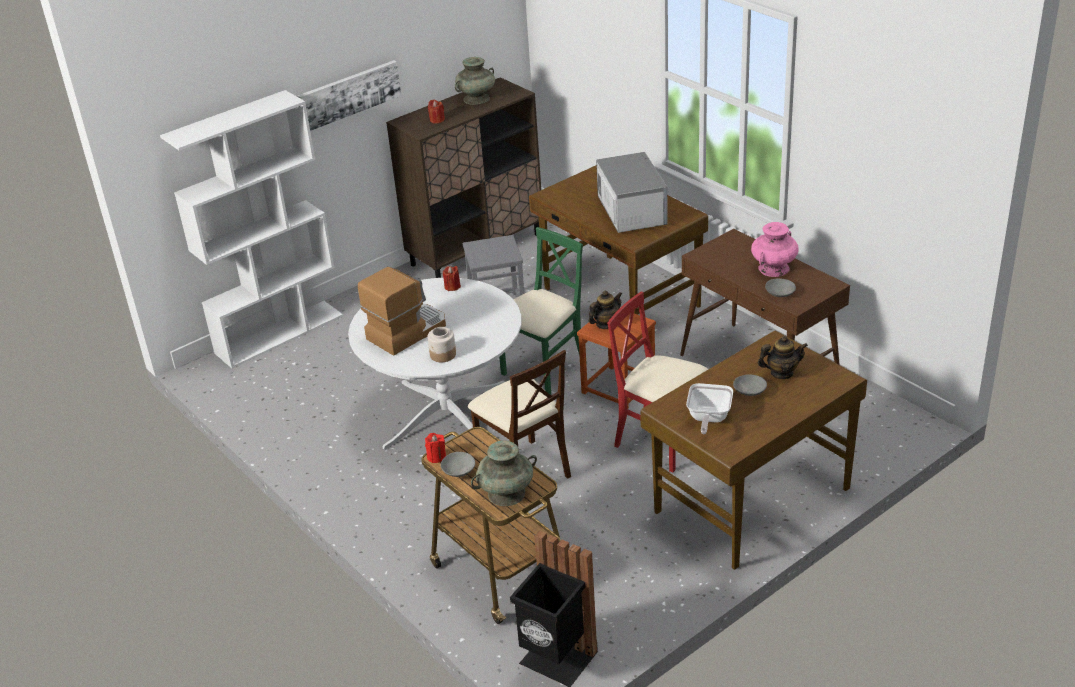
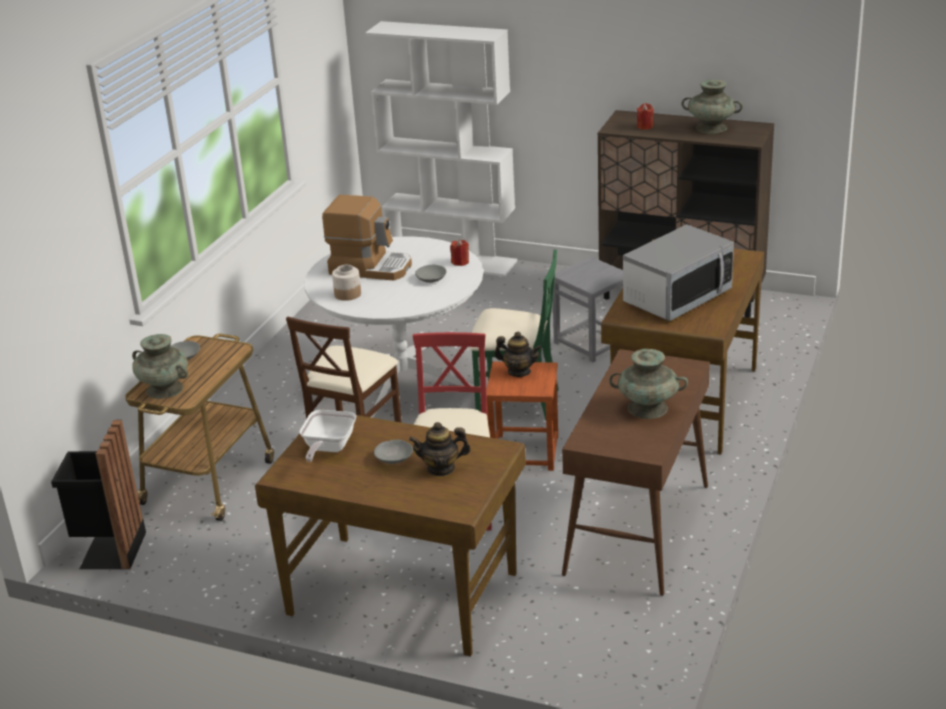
camera: 60 degrees right, 5 degrees down
(349, 94) = (579, 64): picture -> none
(436, 457) = (196, 341): red candle -> none
(708, 418) = (328, 448): frying pan -> frying pan turned 60 degrees counterclockwise
(774, 268) = (648, 408): pink vase -> turquoise vase
(780, 293) = (599, 426): grey bowl -> grey bowl (431, 279)
(781, 373) = (441, 468): teapot -> teapot turned 120 degrees clockwise

